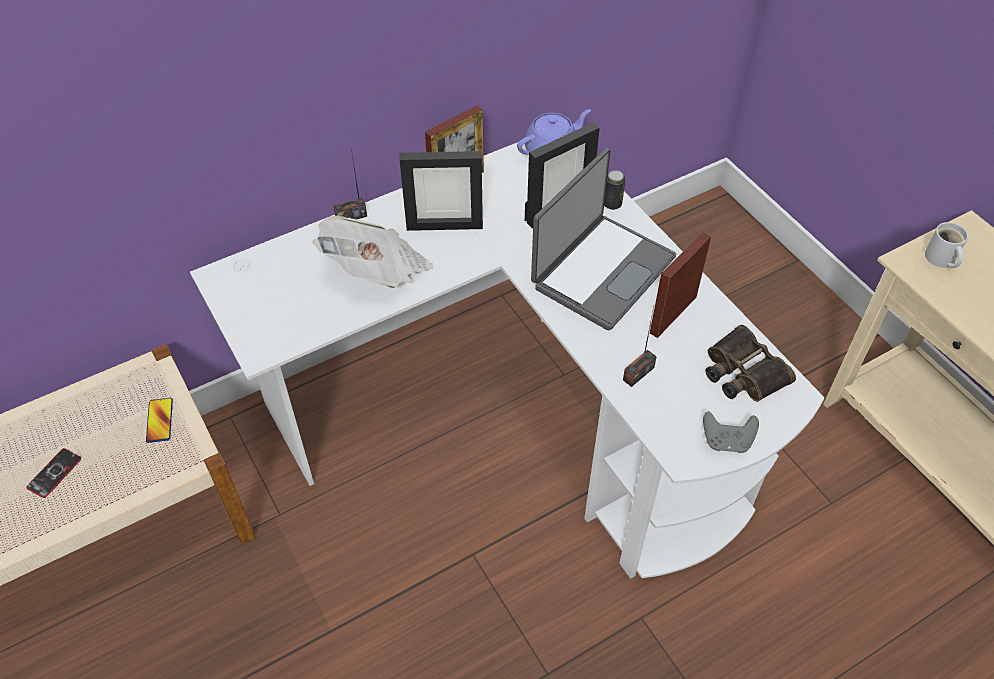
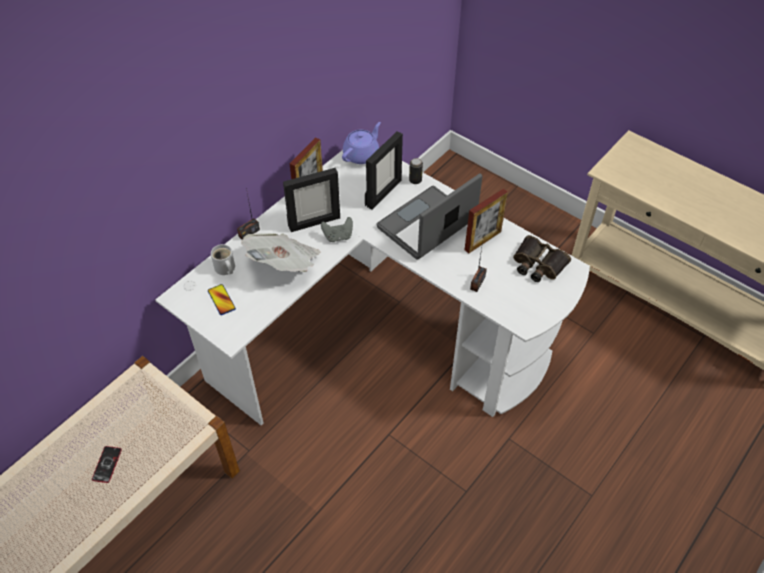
camera: 20 degrees left, 0 degrees up
(160, 420) = (164, 407): phone -> phone (221, 300)
(601, 271) = (427, 225): laptop -> laptop turned 150 degrees counterclockwise
(673, 315) = (482, 240): picture frame -> picture frame turned 150 degrees counterclockwise
(726, 441) = (545, 308): grey game controller -> grey game controller (338, 236)
(940, 259) = (622, 164): white mug -> white mug (225, 269)

